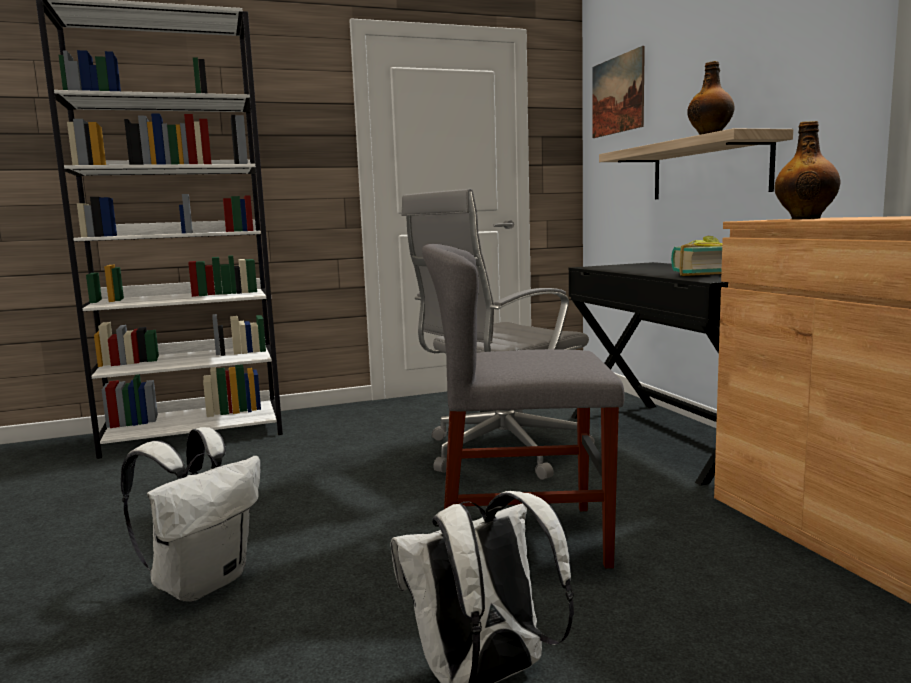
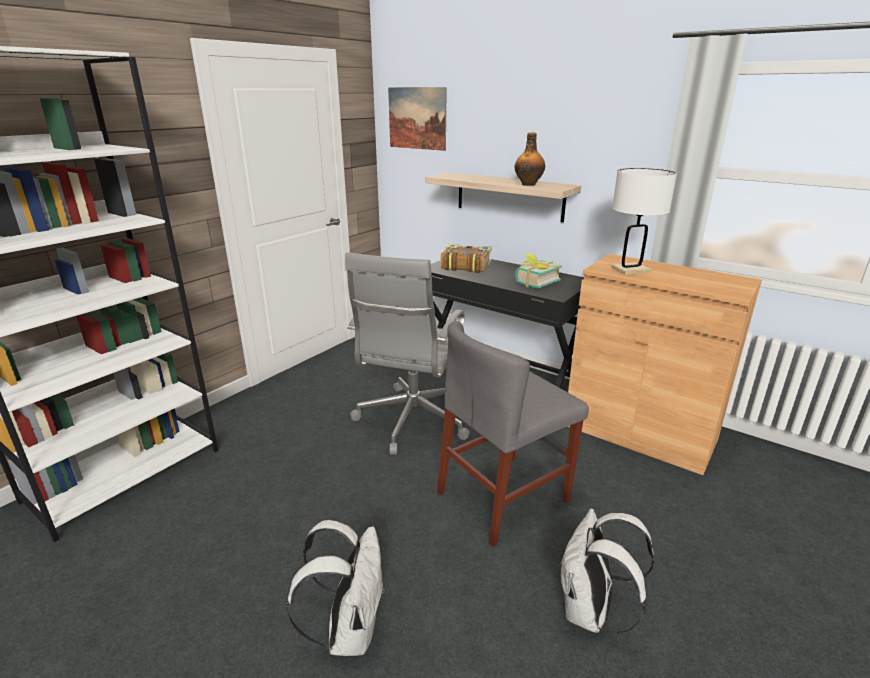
camera: 35 degrees left, 15 degrees up
(635, 266) = (465, 266): none -> book
(805, 218) = (630, 270): bottle -> white table lamp

